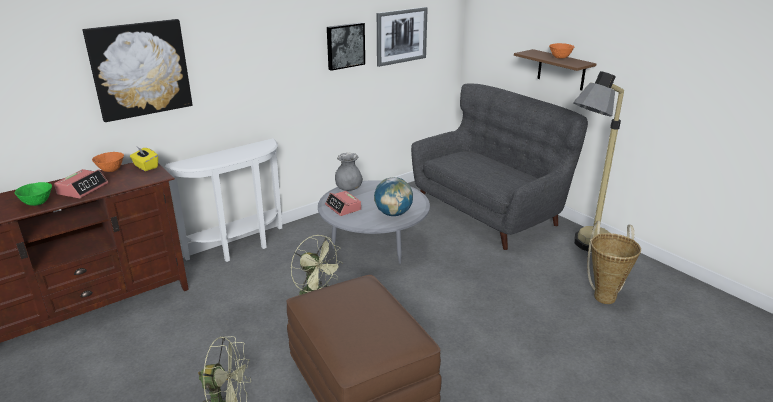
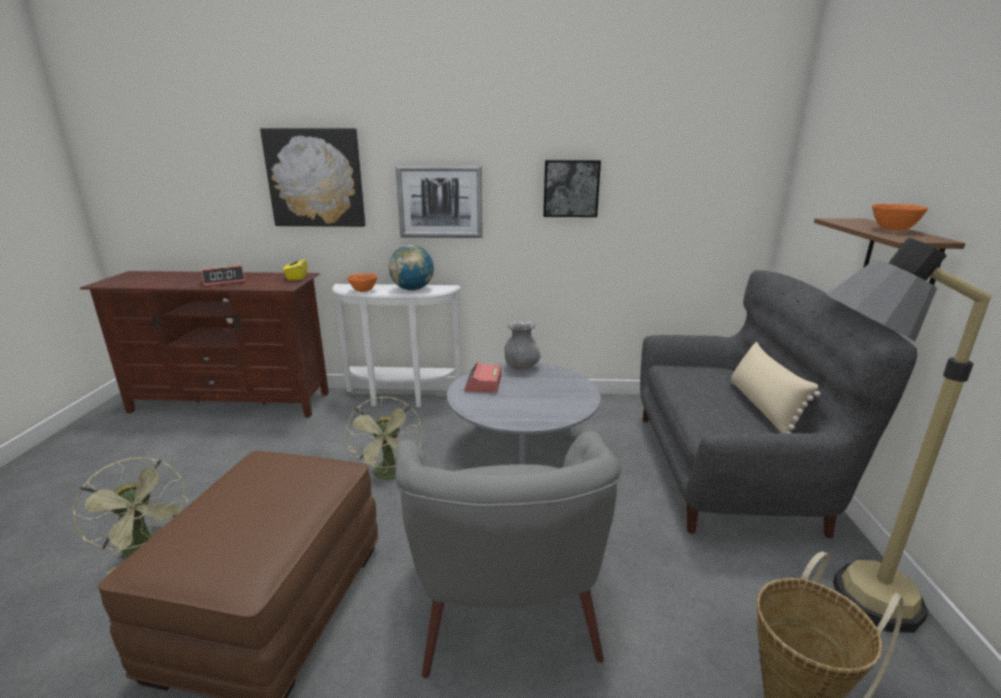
camera: 40 degrees right, 5 degrees down
(38, 203) = (179, 283): green bowl -> none
(110, 170) = (271, 274): orange bowl -> orange bowl (363, 291)
(393, 214) = (524, 410): globe -> globe (412, 289)
(401, 36) = (665, 188): picture -> picture (440, 202)
(468, 318) = (505, 602): none -> grey armchair
(505, 168) = (763, 407): none -> beige pillow

